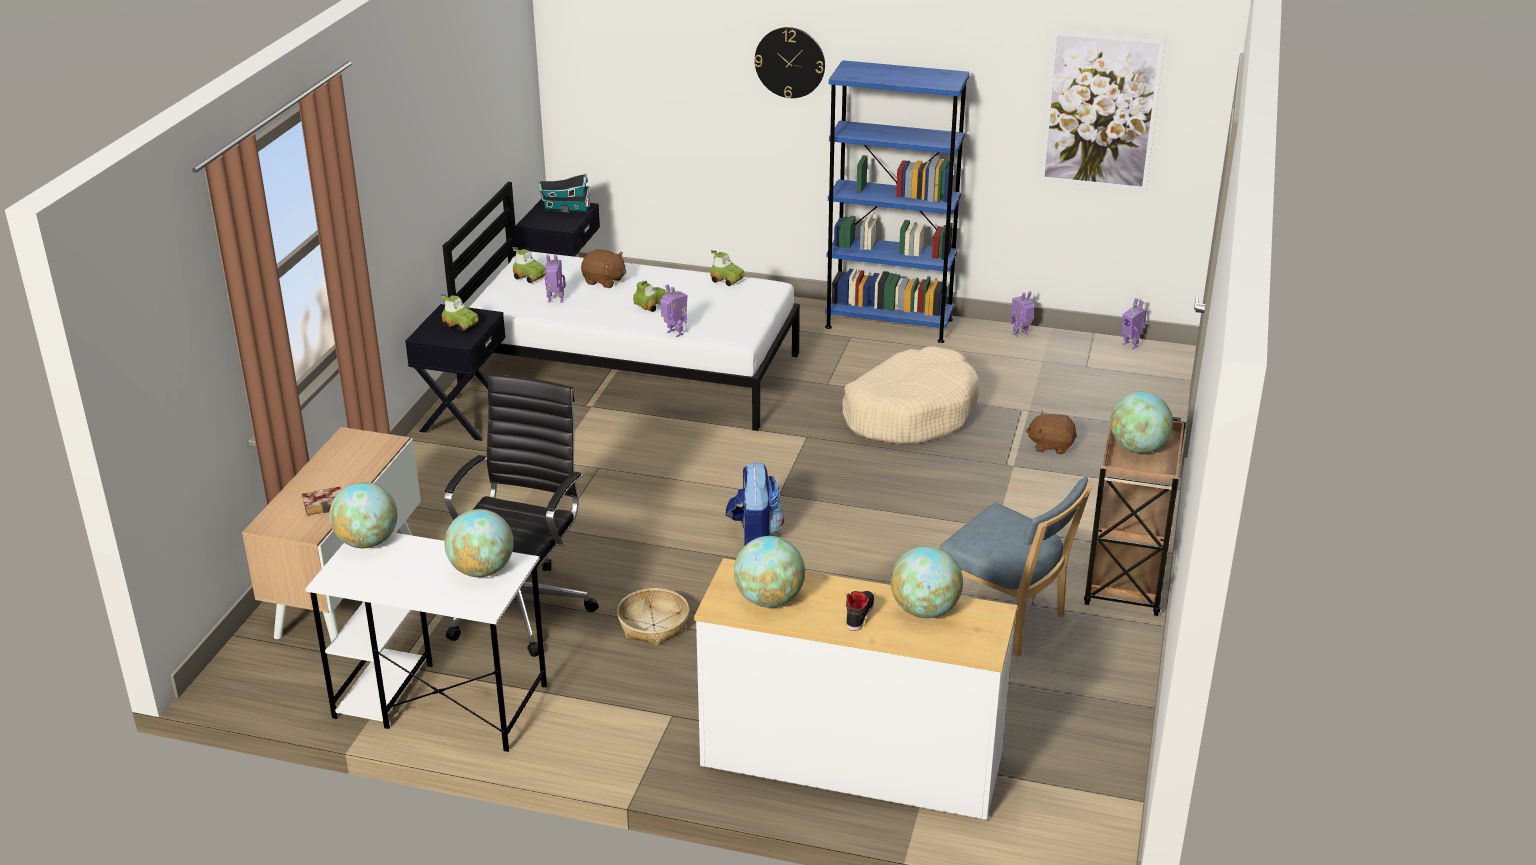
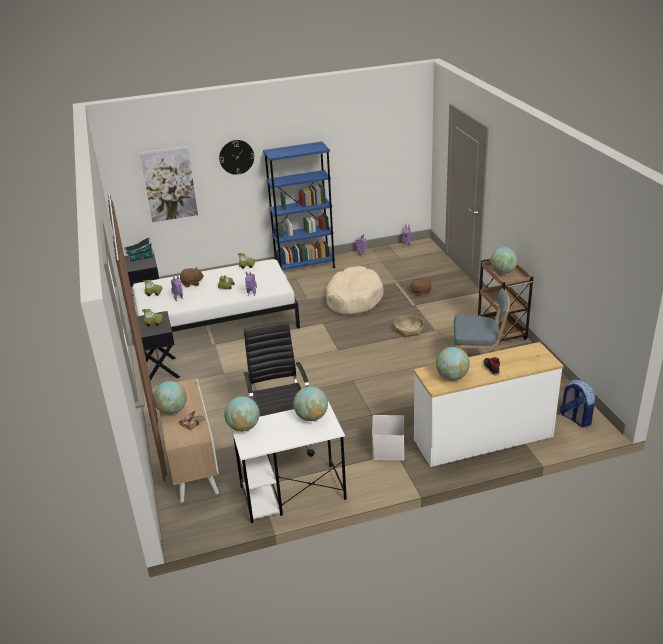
camera: 30 degrees left, 0 degrees up
(653, 625) = (347, 421): basket -> basket (409, 330)
(666, 704) = (389, 450): none -> white storage box
(754, 537) = (348, 370): backpack -> backpack (575, 418)
(925, 610) = (512, 357): globe -> globe (172, 410)
(1100, 111) = (379, 145): picture -> picture (169, 185)

